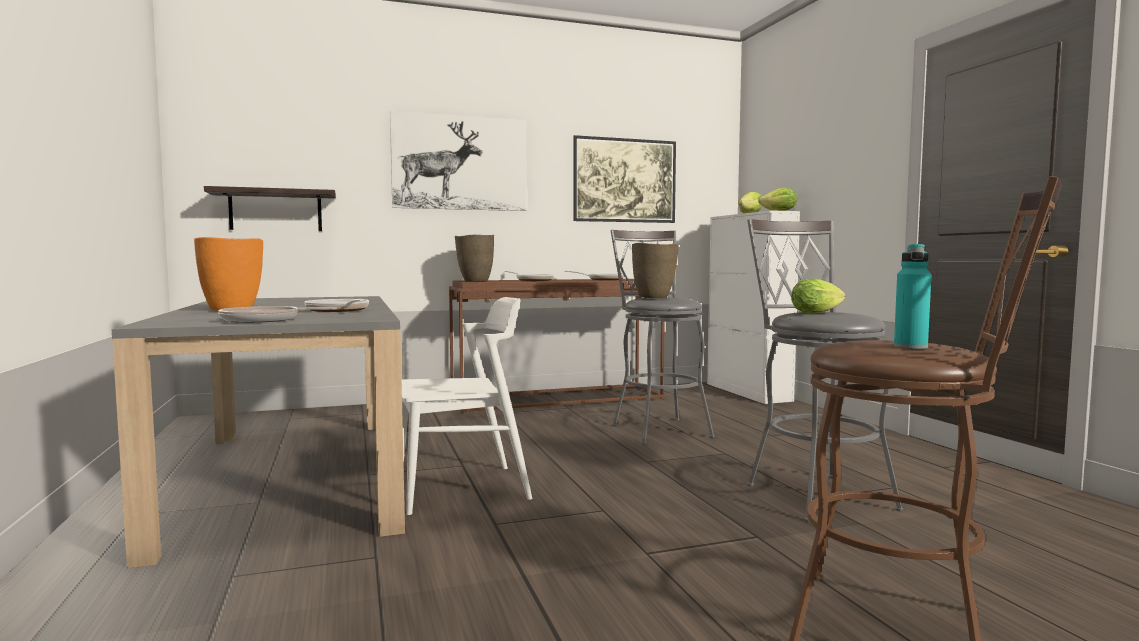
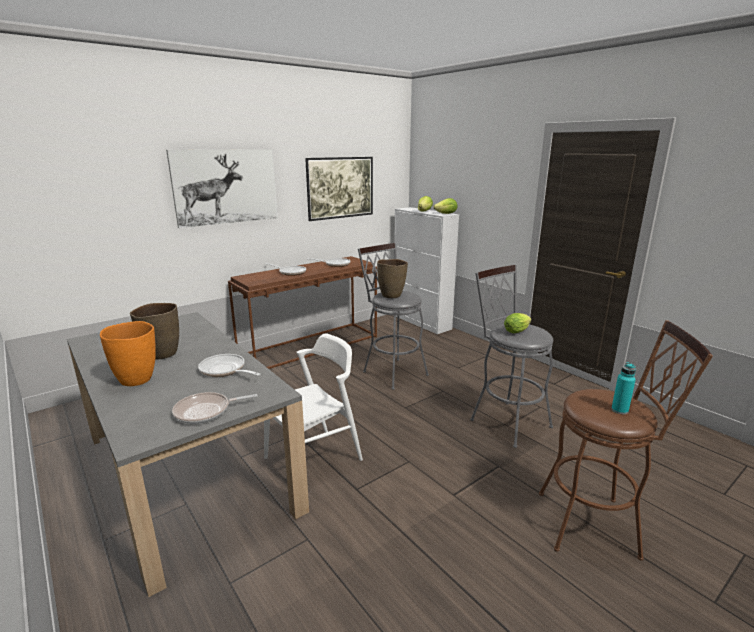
camera: 20 degrees left, 15 degrees up
(276, 211) = (81, 242): shelf -> none
(475, 281) = (251, 279): brown vase -> brown vase (161, 354)

